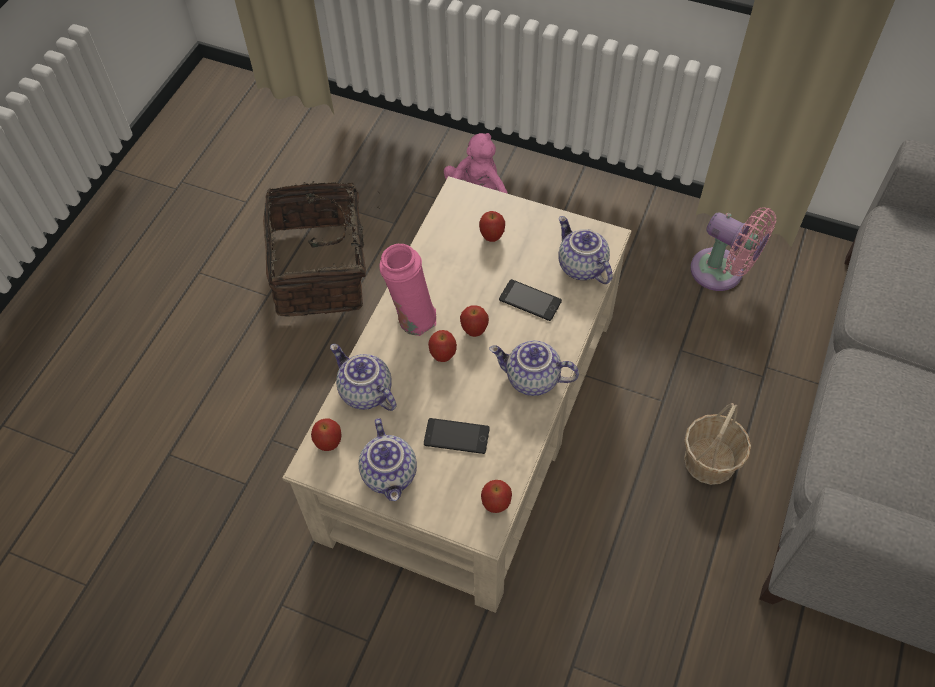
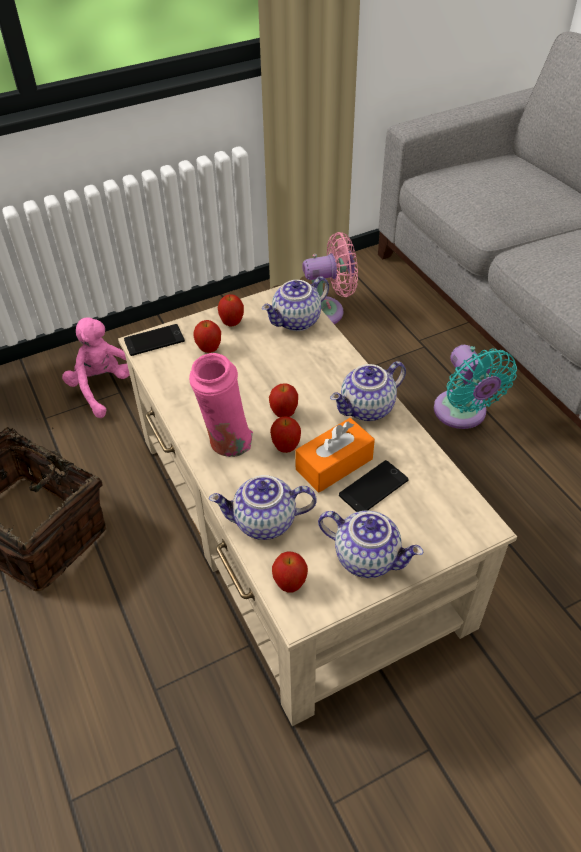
camera: 50 degrees left, 10 degrees down
(455, 396) = (334, 464): none -> orange tissue box
(496, 504) = (463, 503): apple -> apple (232, 323)
(530, 300) = (294, 365): phone -> phone (154, 340)
(580, 267) = (297, 321): teapot -> teapot turned 45 degrees counterclockwise
(710, 461) = (462, 414): basket -> turquoise fan

